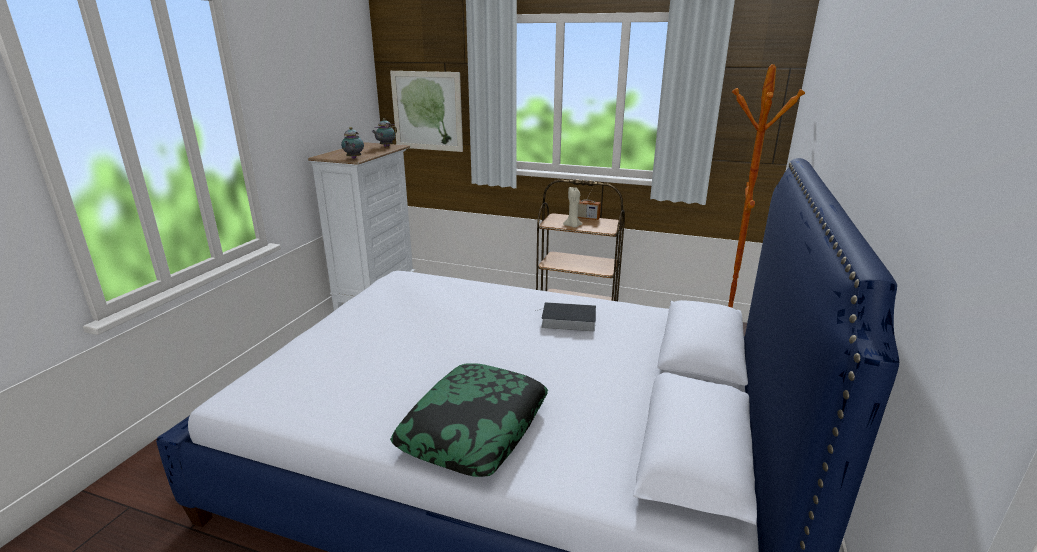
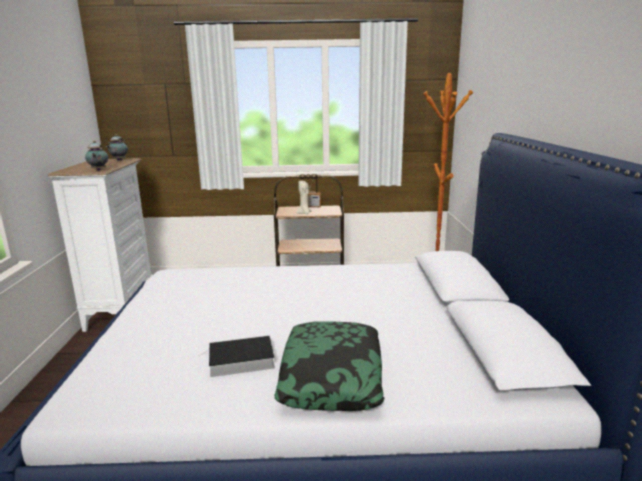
camera: 20 degrees left, 5 degrees down
(427, 111) = (150, 128): picture -> none
(566, 320) = (343, 282): book -> book (239, 360)

